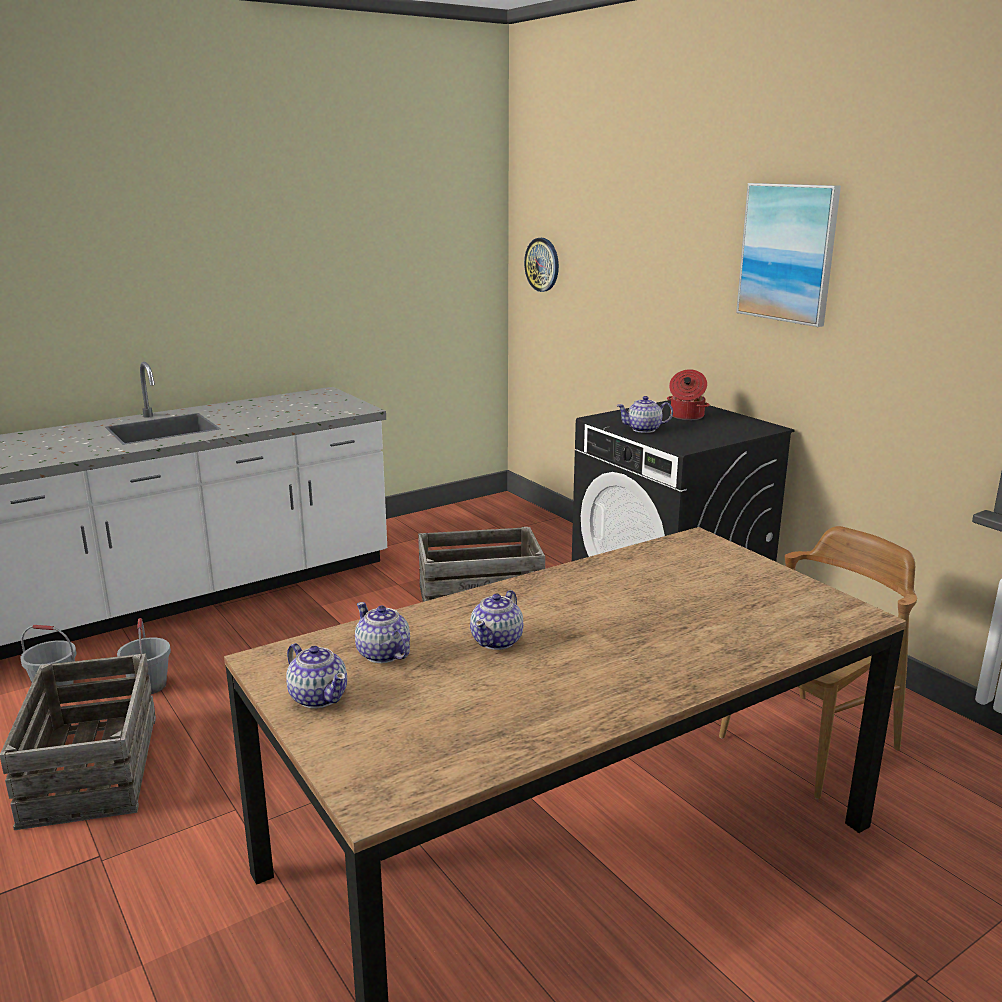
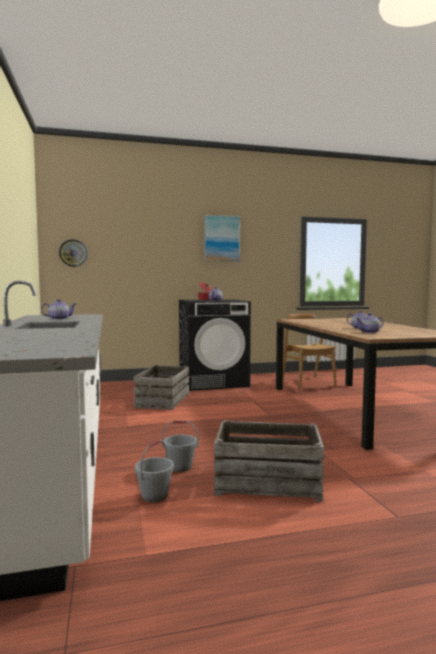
camera: 70 degrees left, 15 degrees down
(318, 697) = (401, 335): teapot -> teapot (59, 319)

